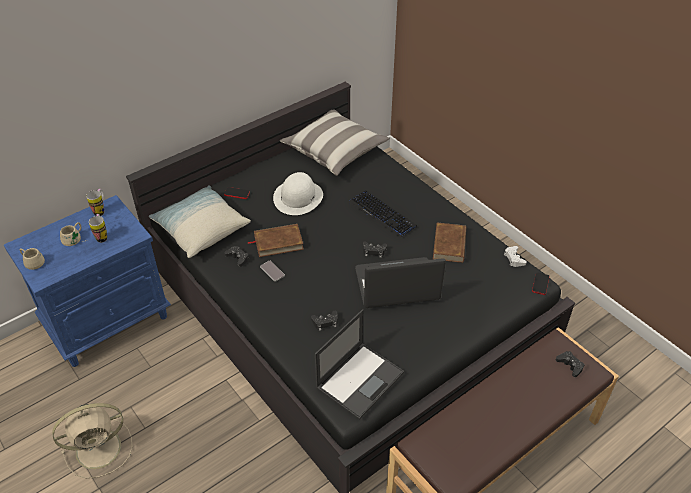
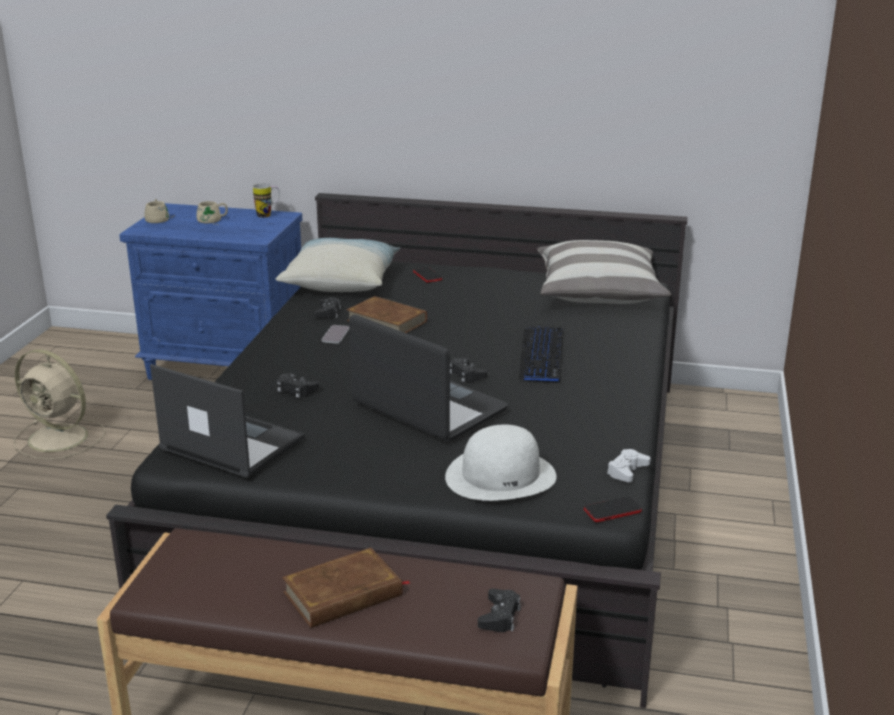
camera: 50 degrees right, 20 degrees down
(102, 236) = (233, 228): mug -> none
(298, 197) = (481, 304): white hat -> white hat (501, 475)
(360, 379) = (230, 443): laptop -> laptop turned 150 degrees counterclockwise
(449, 245) = (567, 416): brown book -> brown book (343, 594)

